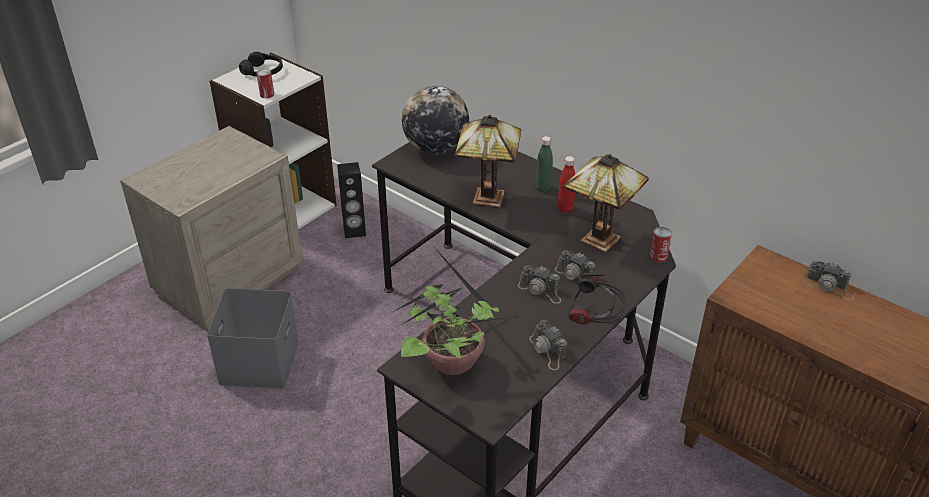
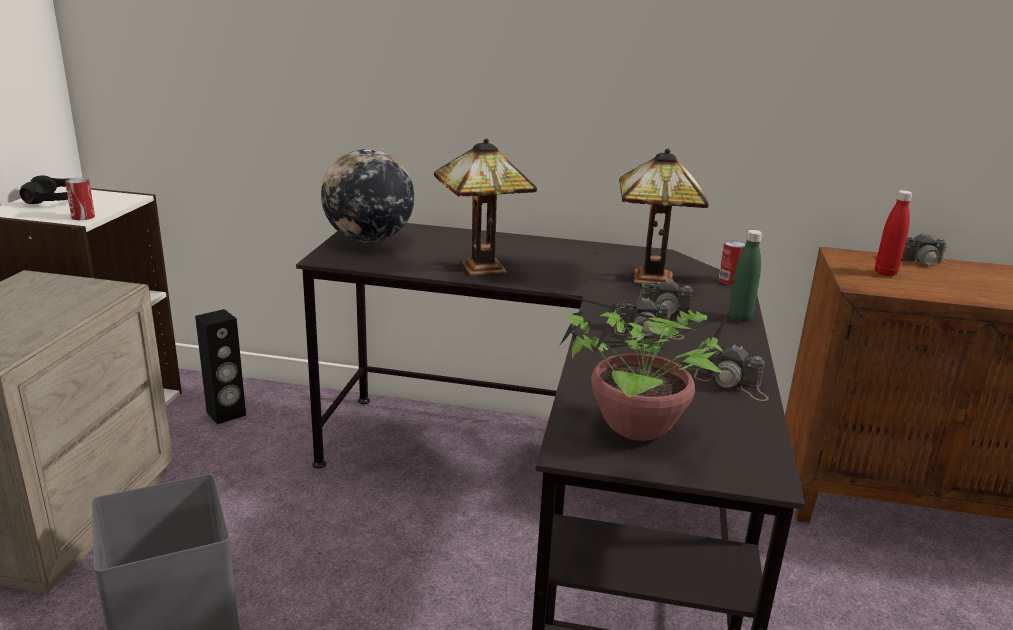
camera: 30 degrees left, 15 degrees down
(543, 188) = (536, 251): green bottle -> green bottle (740, 317)
(565, 209) = (582, 262): red bottle -> red bottle (885, 273)
(593, 326) = (749, 350): headphones -> none

